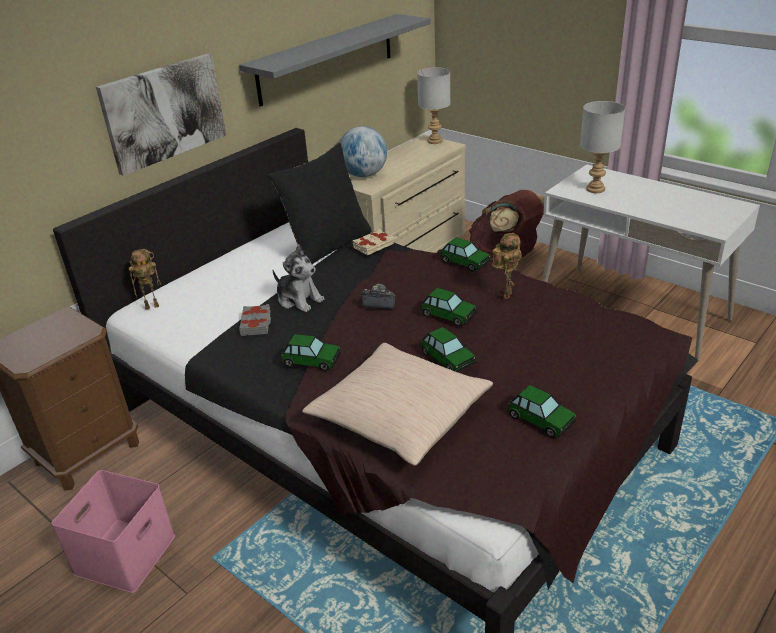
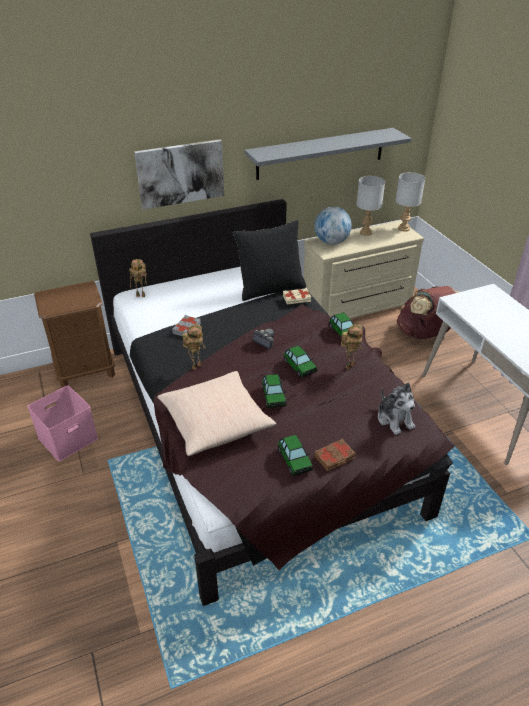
camera: 25 degrees right, 5 degrees up
(299, 300) = (223, 321): plush toy -> plush toy (394, 419)
(312, 360) = (196, 365): toy car -> toy robot
(584, 398) = (335, 457): none -> brown book
(595, 189) = (479, 307): grey table lamp -> grey table lamp (366, 232)

